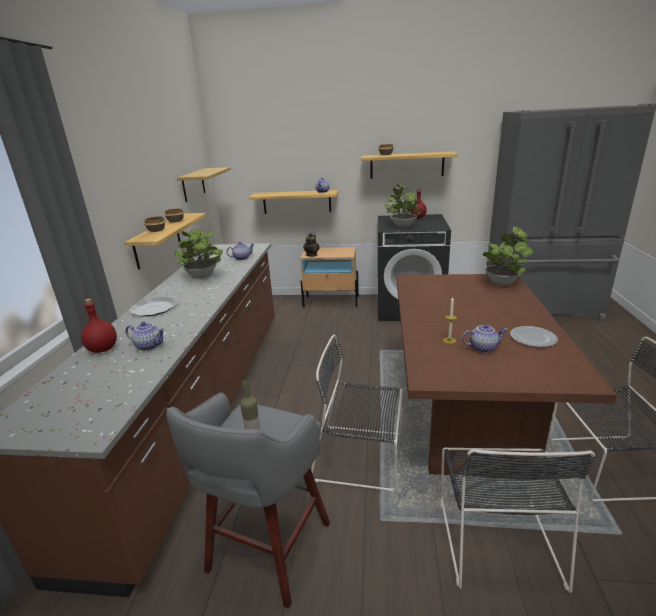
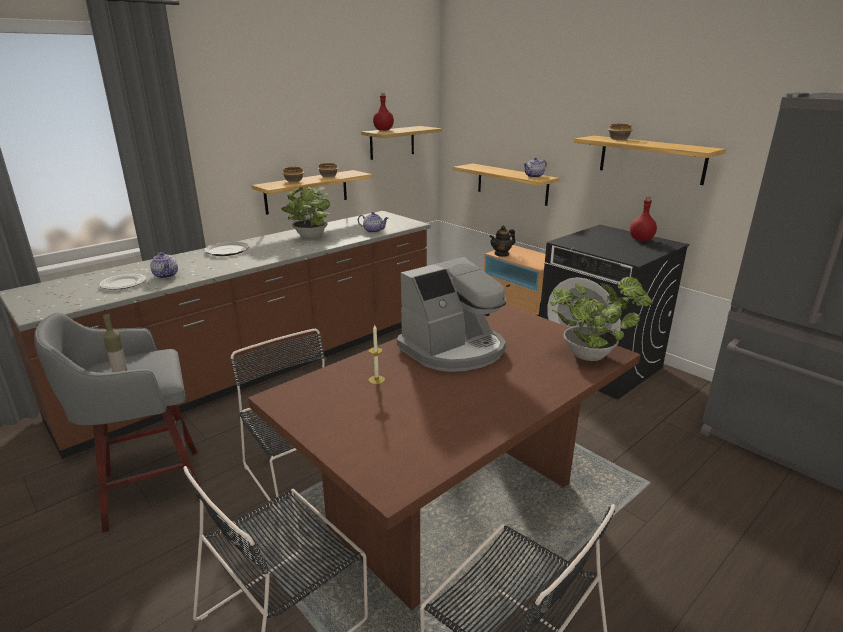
camera: 40 degrees right, 0 degrees up
(103, 349) = (145, 267): red bottle -> red bottle (384, 130)
(402, 226) = (593, 244): potted plant -> none
(444, 307) = (454, 349): none -> coffee machine
(483, 348) = (386, 402): teapot -> none
(532, 338) = (456, 422): plate -> plate (123, 283)

